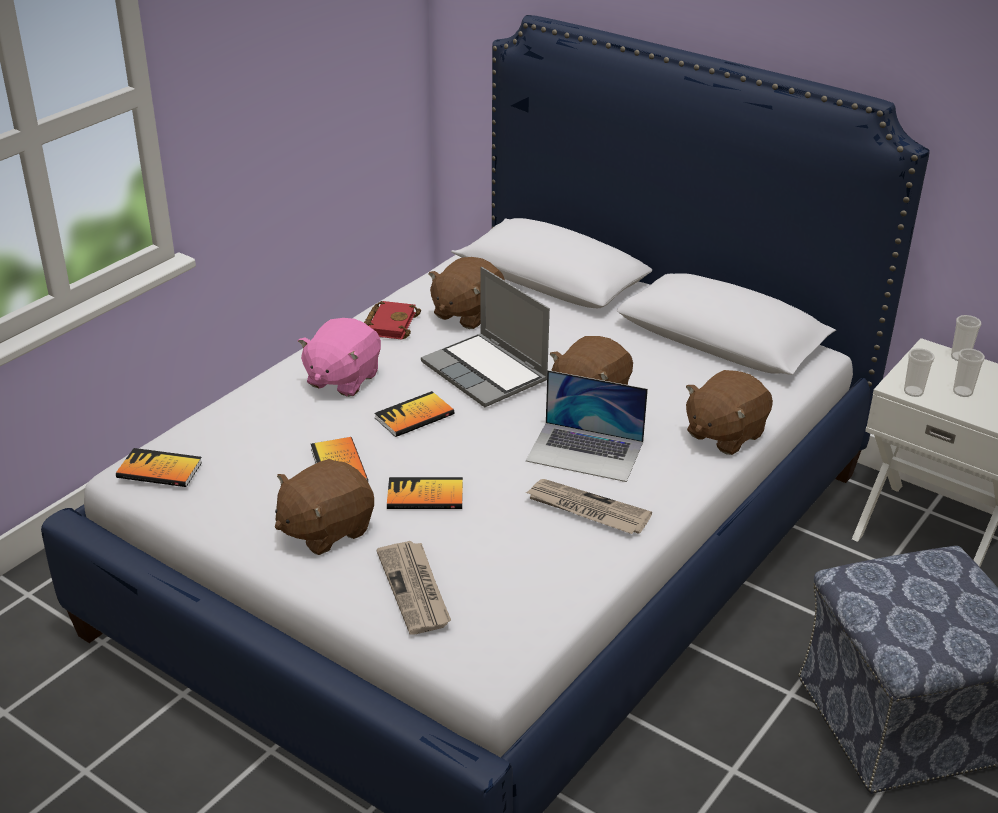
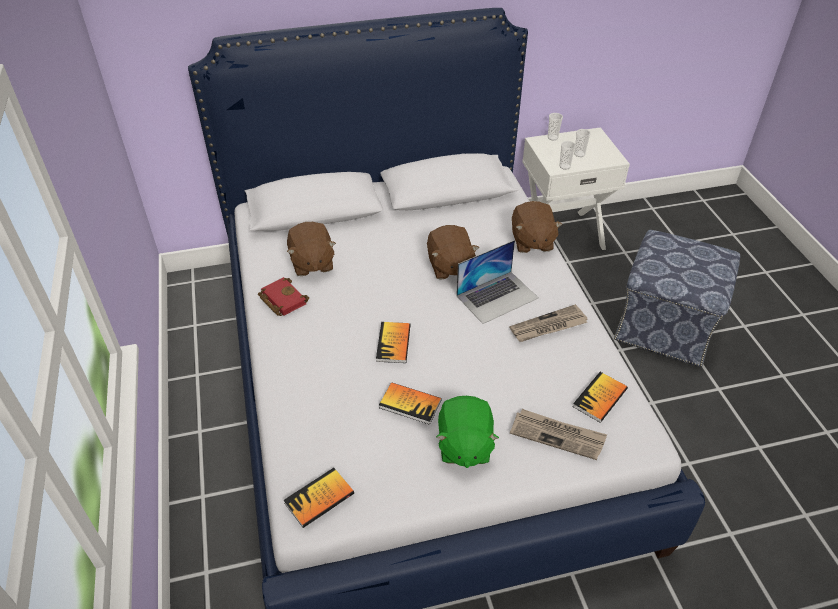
camera: 50 degrees left, 10 degrees up
(325, 529) = (464, 445): brown plush toy -> green plush toy
(342, 379) = (316, 353): pink plush toy -> none
(425, 496) = (474, 382): book -> book (600, 398)
(486, 373) = (383, 290): laptop -> none

